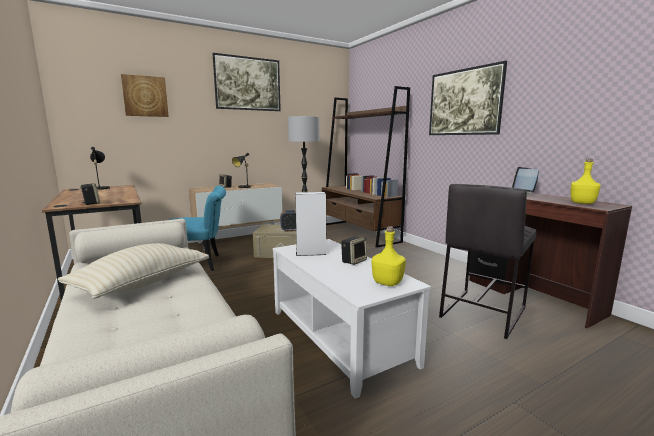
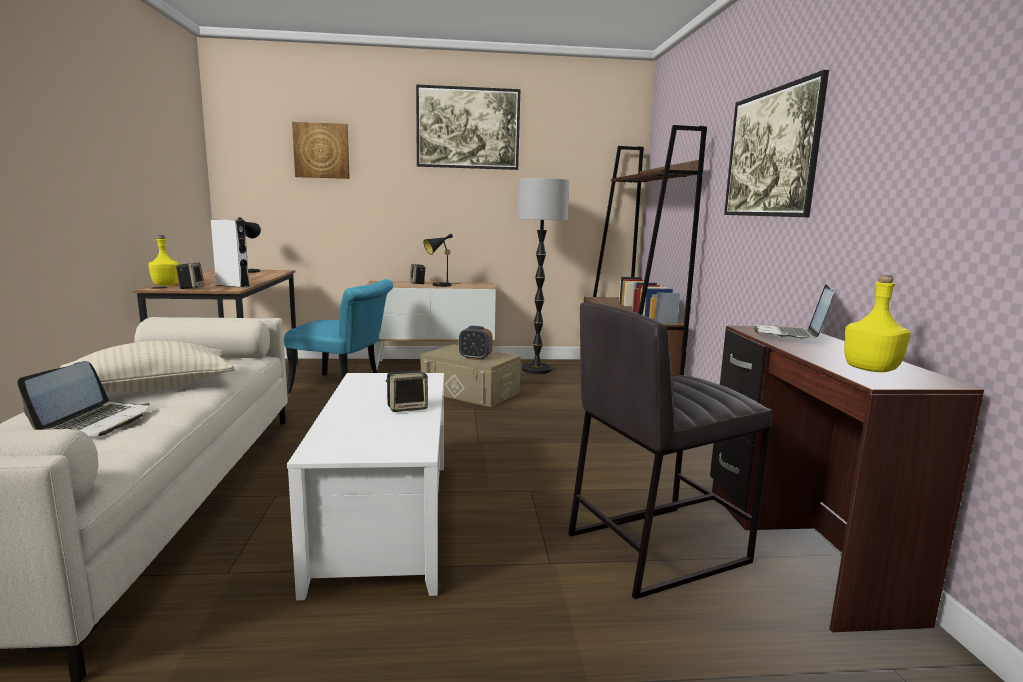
camera: 25 degrees right, 0 degrees up
(152, 315) = (95, 422): none -> laptop
(311, 253) = (376, 387): white speaker -> white speaker (232, 285)
(388, 282) = (388, 444): yellow bottle -> yellow bottle (166, 285)

